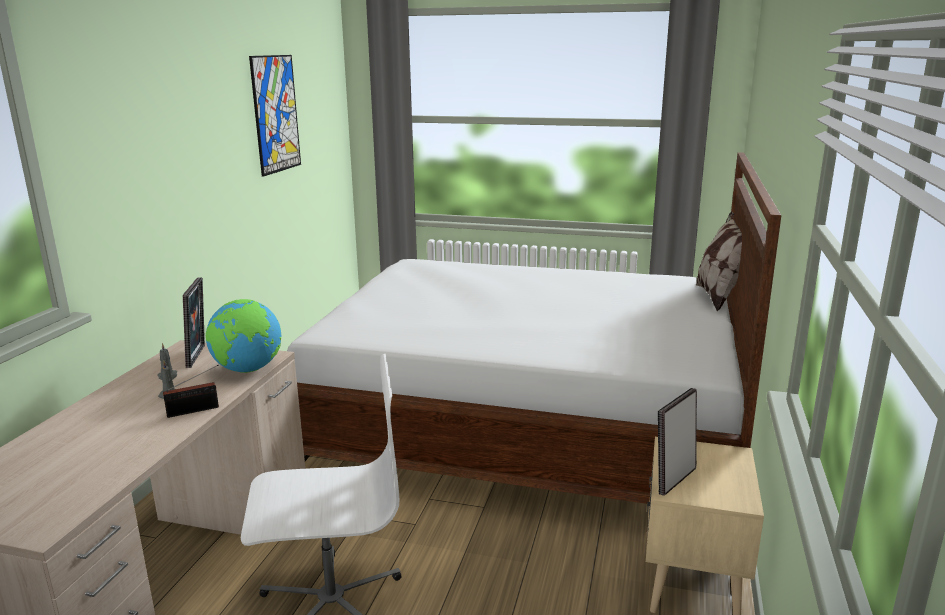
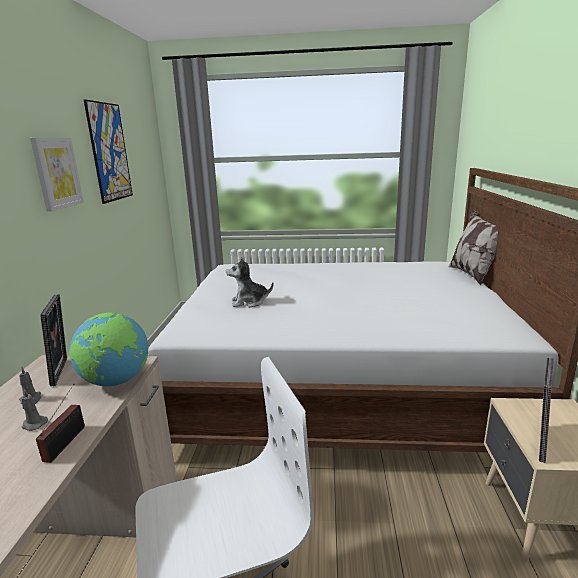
camera: 10 degrees left, 0 degrees up
(196, 410) = (67, 441): radio -> radio turned 45 degrees counterclockwise
(212, 144) = (57, 173): none -> picture
(415, 307) = (249, 302): none -> plush toy

